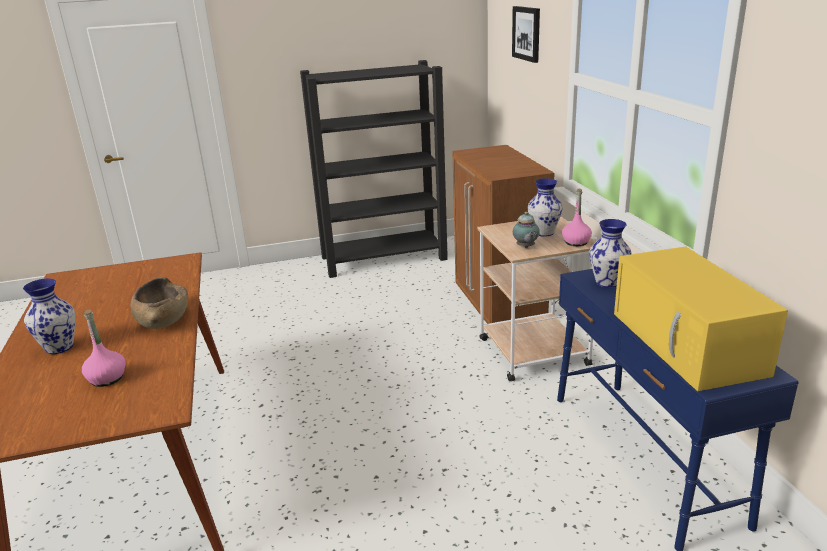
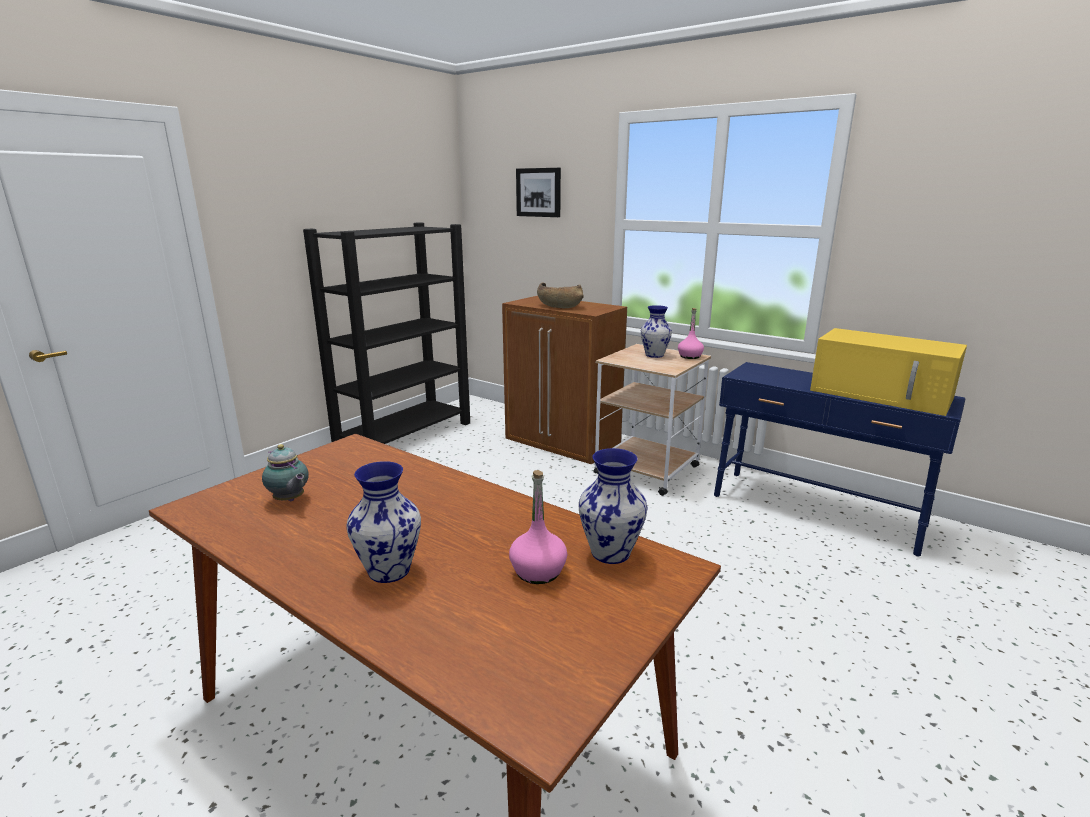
camera: 40 degrees left, 5 degrees down
(163, 318) = (462, 498): brown bowl -> brown bowl (559, 306)
(525, 247) = (664, 366): teapot -> teapot (290, 500)
(608, 282) = (763, 374): vase -> vase (610, 552)

